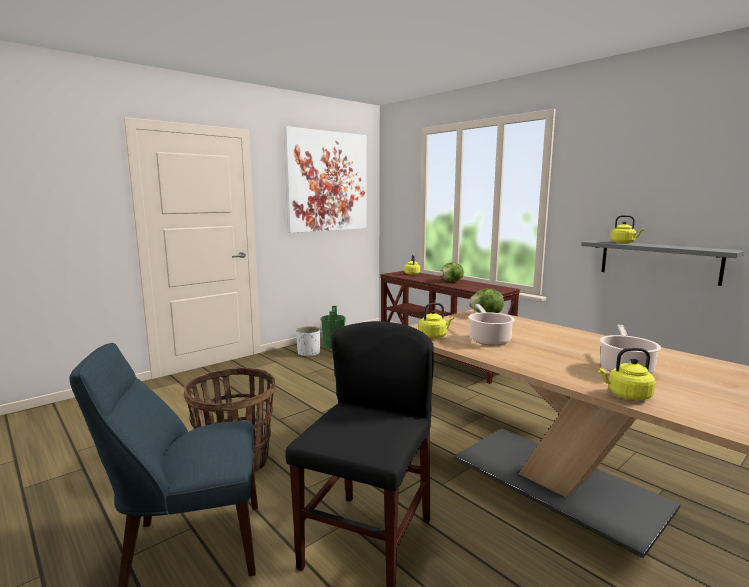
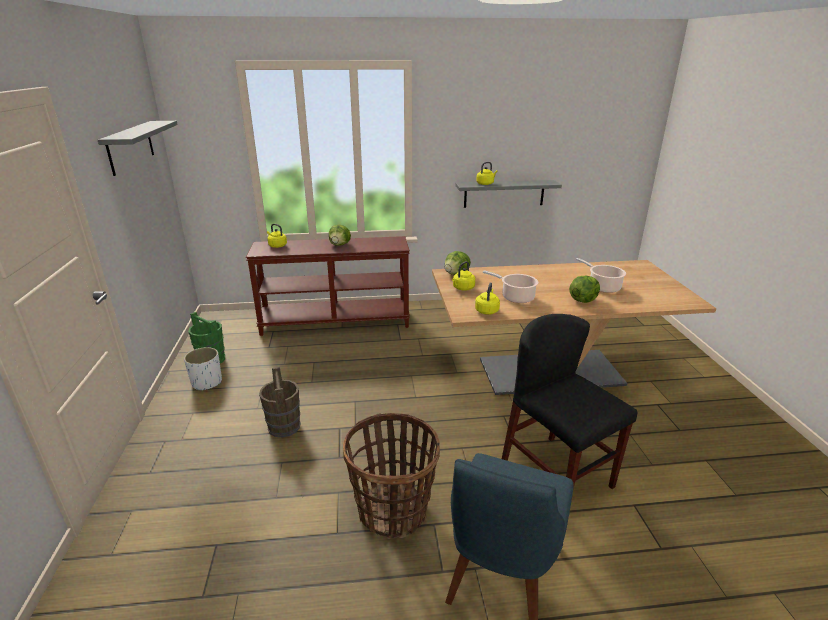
camera: 55 degrees left, 15 degrees up
(292, 389) = (284, 426): none -> brown bucket
(327, 181) = (130, 147): picture -> grey shelf
(557, 365) = (582, 300): none -> lettuce
(627, 395) = (639, 304): yellow kettle -> yellow kettle (462, 288)

